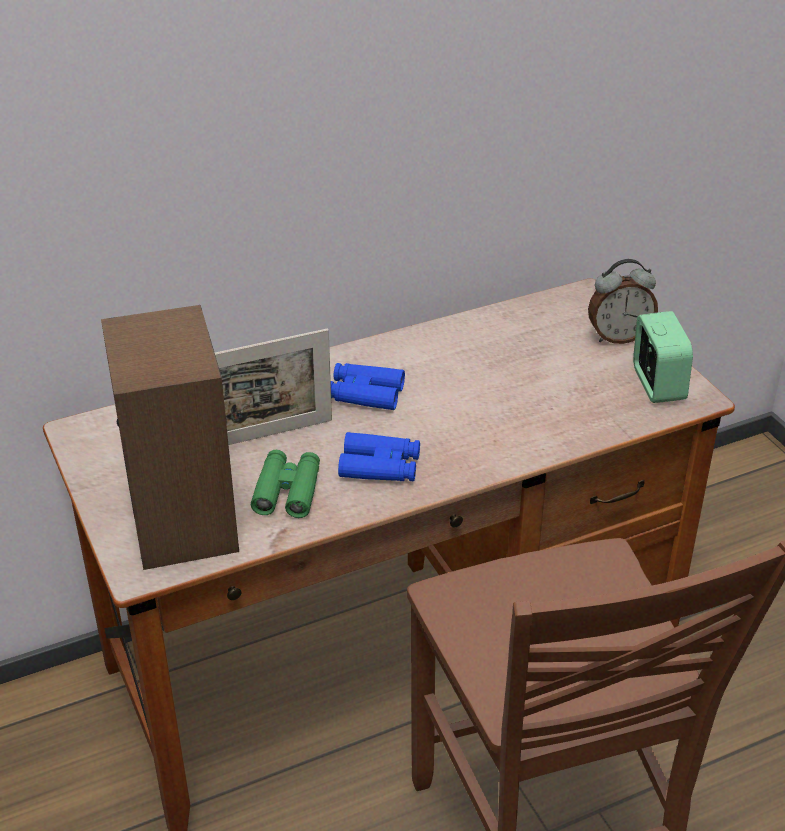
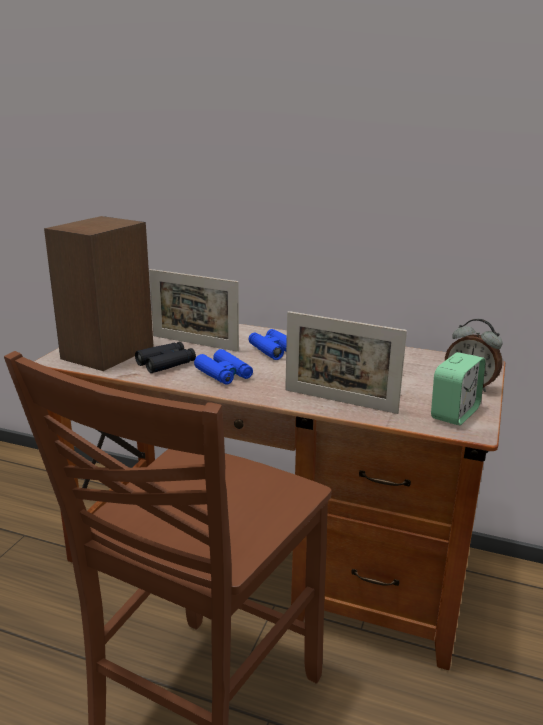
camera: 45 degrees right, 15 degrees down
(287, 491) = (166, 363): green binoculars -> black binoculars
(548, 431) = (340, 401): none -> picture frame

